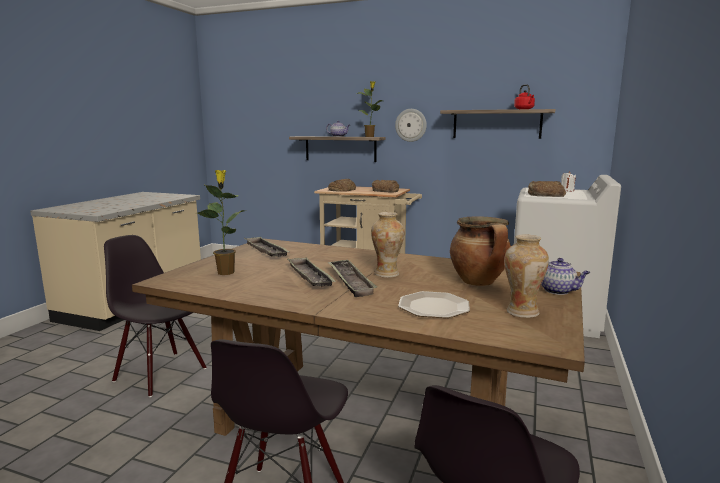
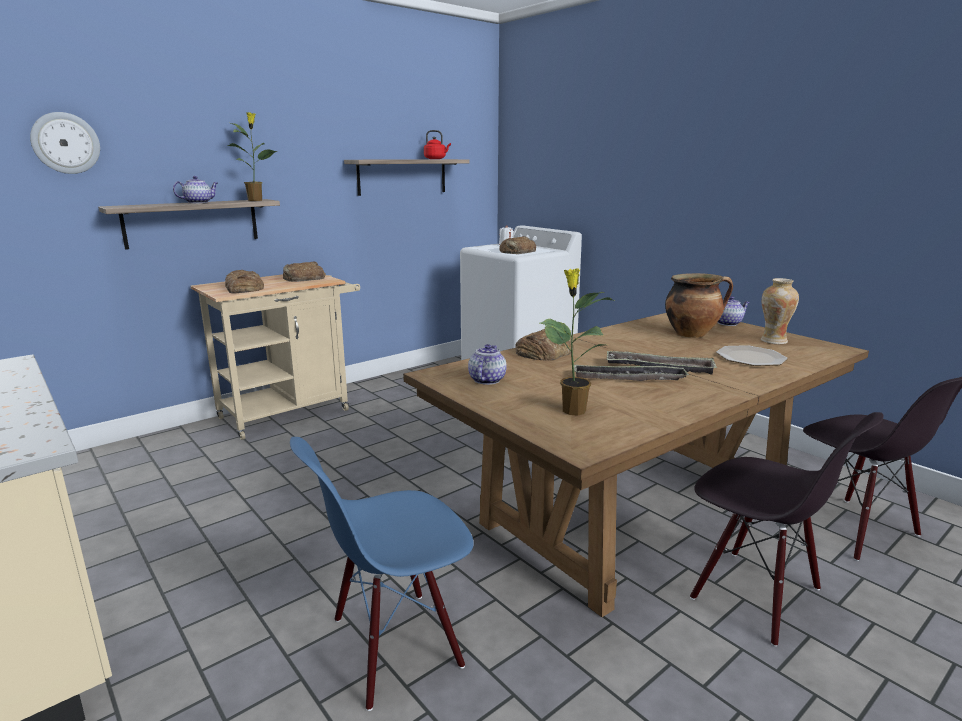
camera: 60 degrees left, 5 degrees up
(161, 374) = (395, 645): black chair -> blue chair
(266, 251) = (487, 380): tray -> teapot
(344, 253) = (544, 352): none -> bread
(387, 274) = (644, 352): vase -> none
(411, 125) = (302, 180): wall clock -> wall clock (65, 143)

